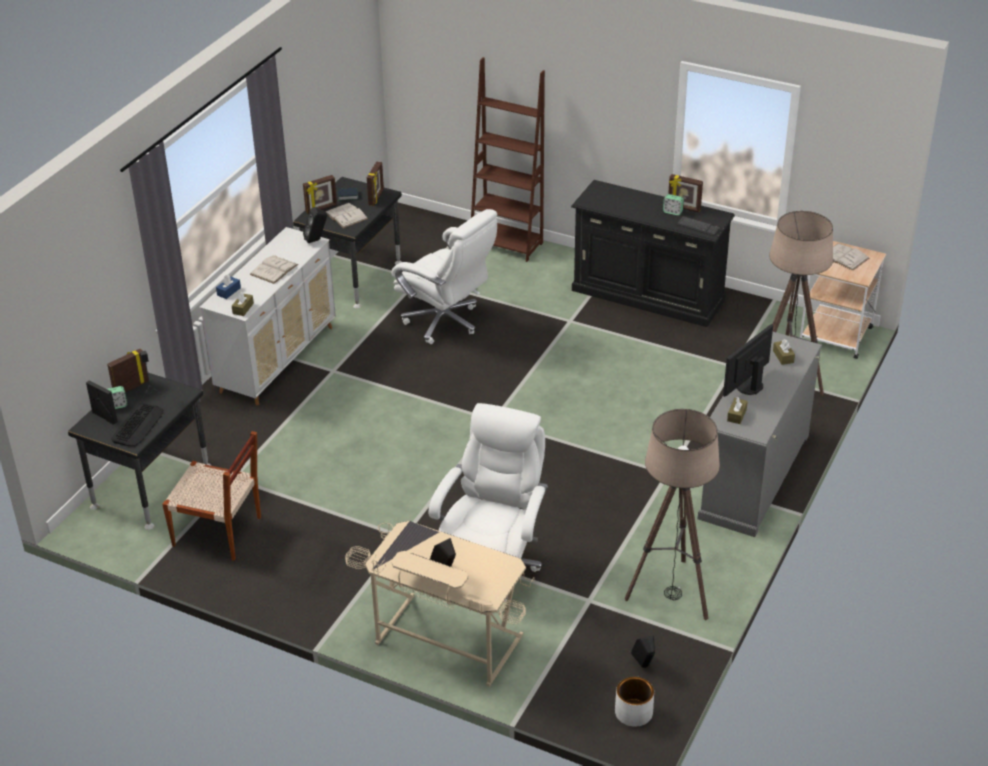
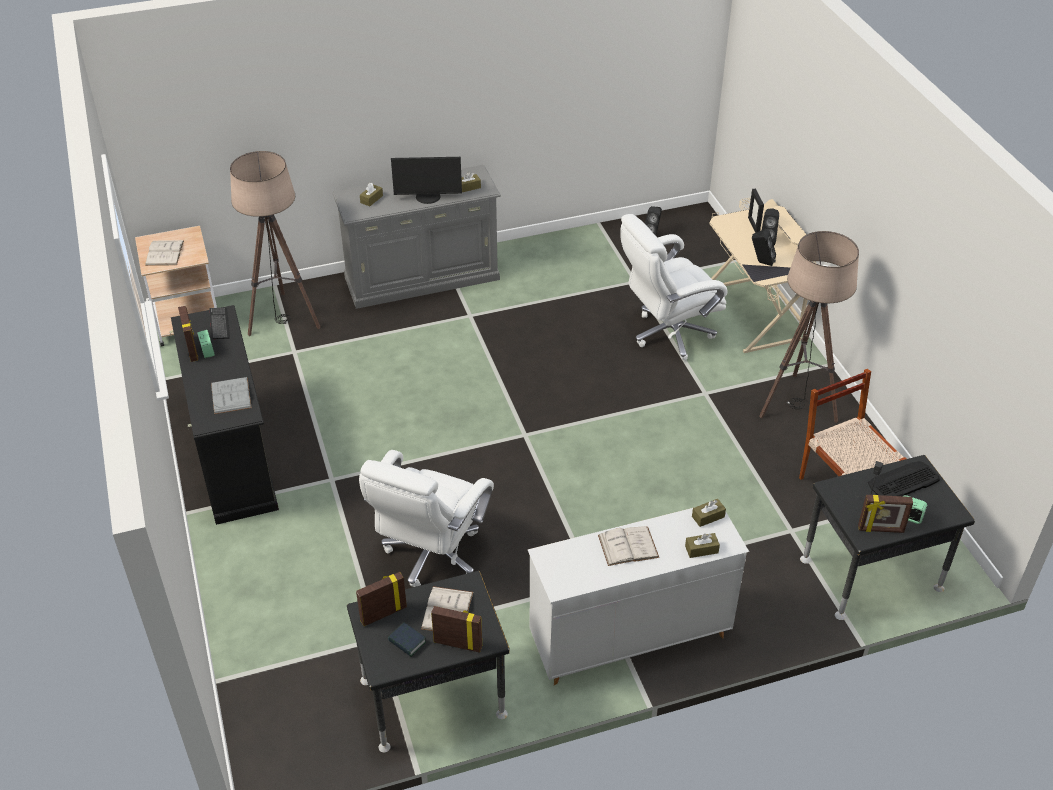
camera: 135 degrees left, 5 degrees up
(104, 417) = (930, 511): picture frame -> picture frame (754, 225)
(229, 291) = (701, 549): blue tissue box -> brown tissue box
(317, 240) = (542, 557): black speaker -> black speaker (761, 262)
(446, 324) = (430, 558): white office chair -> white office chair turned 150 degrees counterclockwise
(506, 244) = (238, 616): brown bookcase -> none
(613, 203) = (231, 395): none -> grey book
(633, 713) = (690, 221): white planter -> none
(671, 592) = (581, 255): floor lamp -> floor lamp (797, 404)

